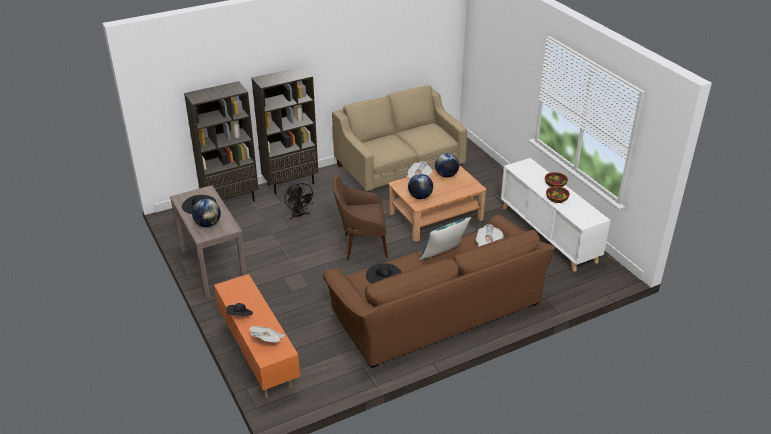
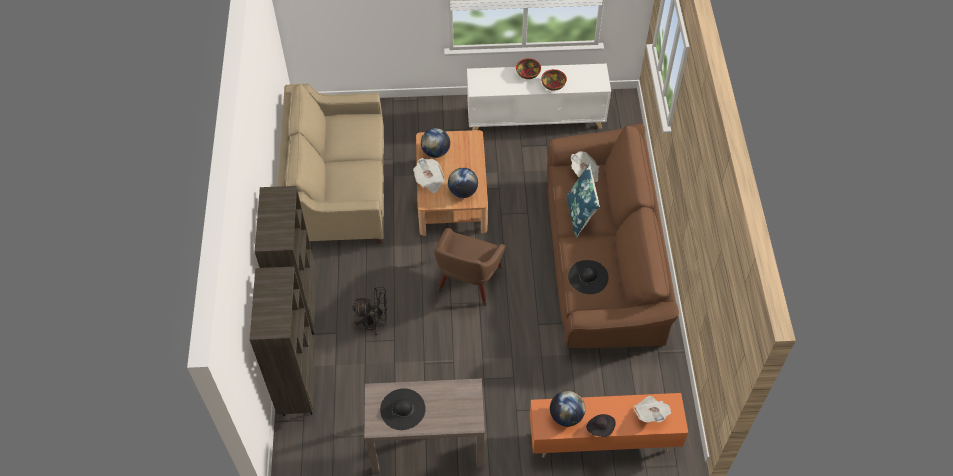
camera: 65 degrees left, 20 degrees up
(208, 224) = (450, 410): globe -> globe (566, 416)

